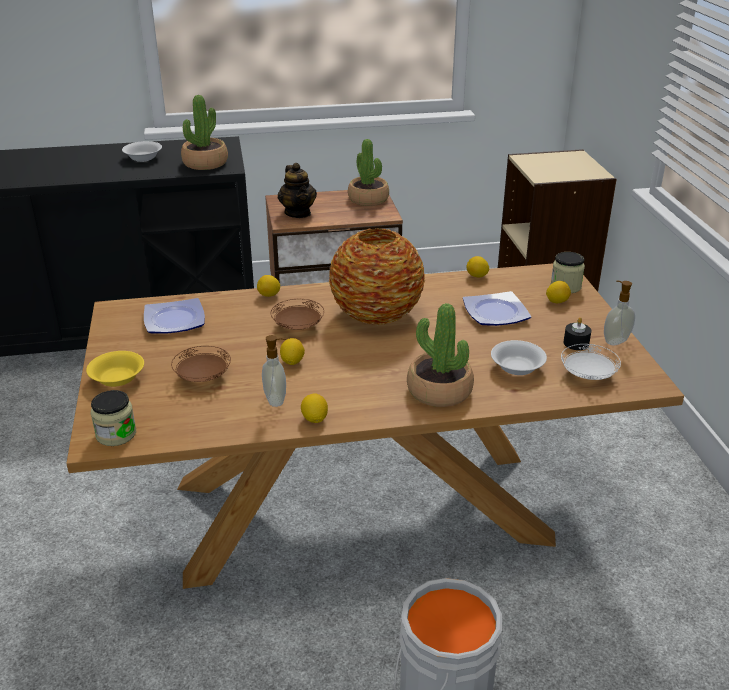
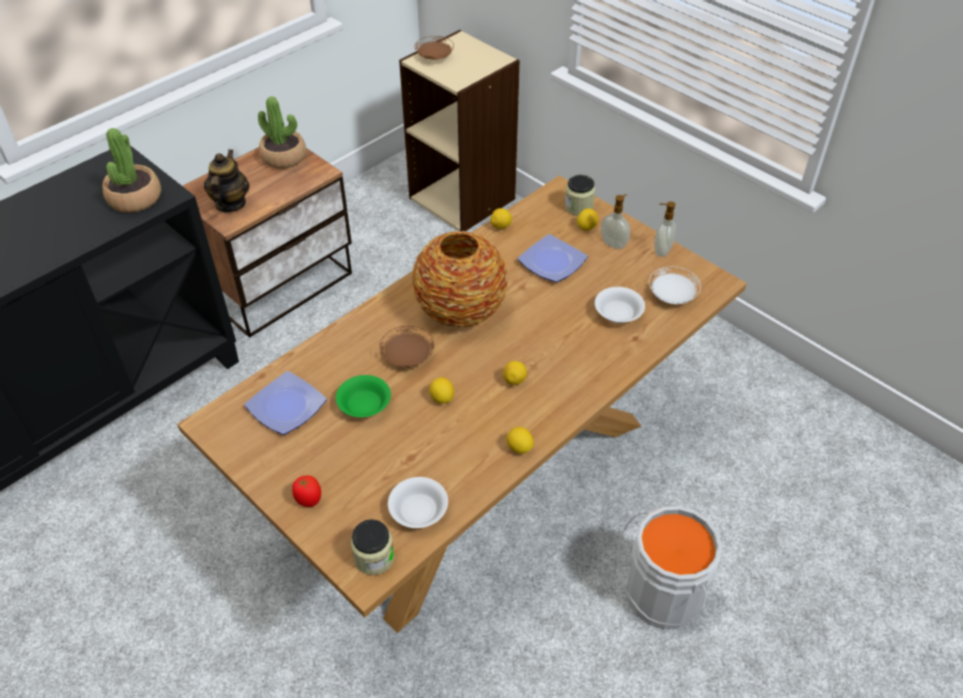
camera: 35 degrees left, 15 degrees up
(118, 379) = (308, 500): yellow bowl -> tomato
(143, 158) = (53, 218): white bowl -> white bowl (419, 511)
(202, 377) = (383, 456): brown plate -> brown plate (434, 58)
(229, 341) = (364, 405): none -> green bowl
(269, 295) = (344, 333): lemon -> lemon (514, 380)
(276, 399) = (470, 445): soap dispenser -> soap dispenser (614, 243)
(298, 213) = (230, 204): teapot -> teapot turned 120 degrees counterclockwise
(439, 391) = (584, 367): potted plant -> none
(576, 343) = (637, 266): black candle -> none

